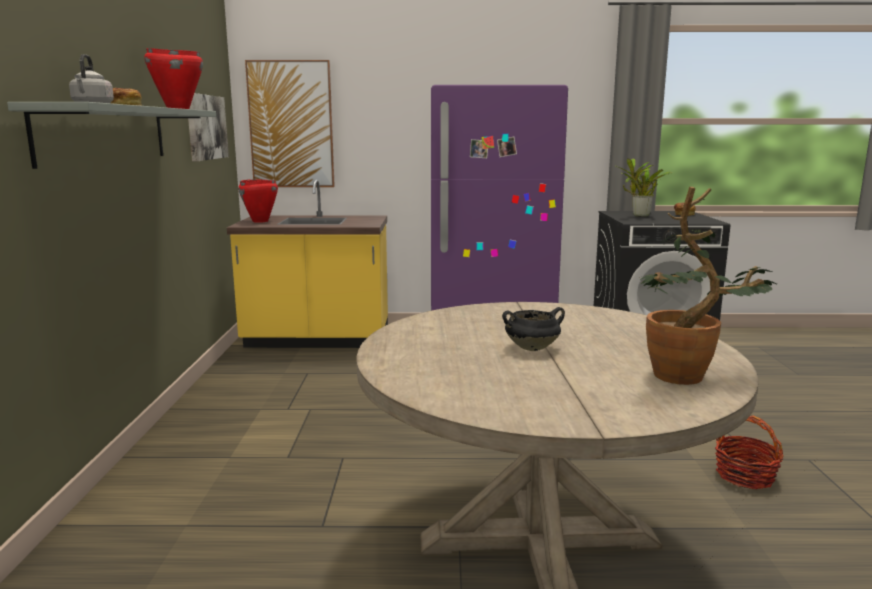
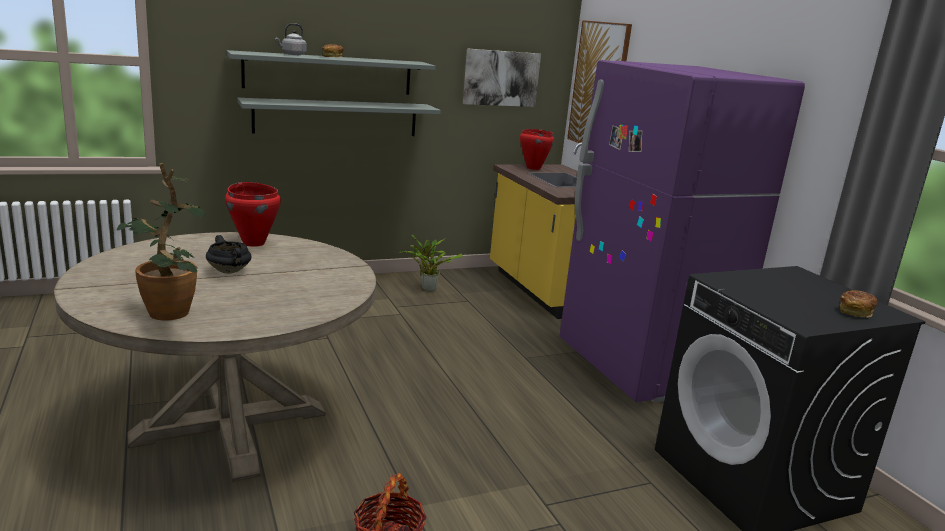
camera: 65 degrees right, 5 degrees up
(120, 199) = (336, 117): none -> grey shelf
(177, 109) = (402, 61): red cooking pot -> red cooking pot (254, 243)
(639, 216) = (783, 284): potted plant -> potted plant (427, 288)

